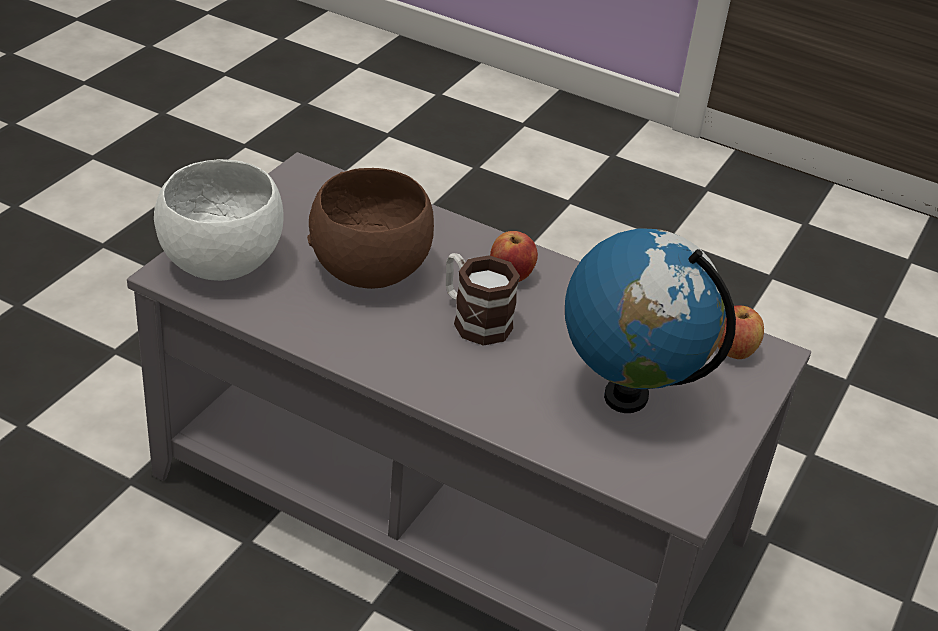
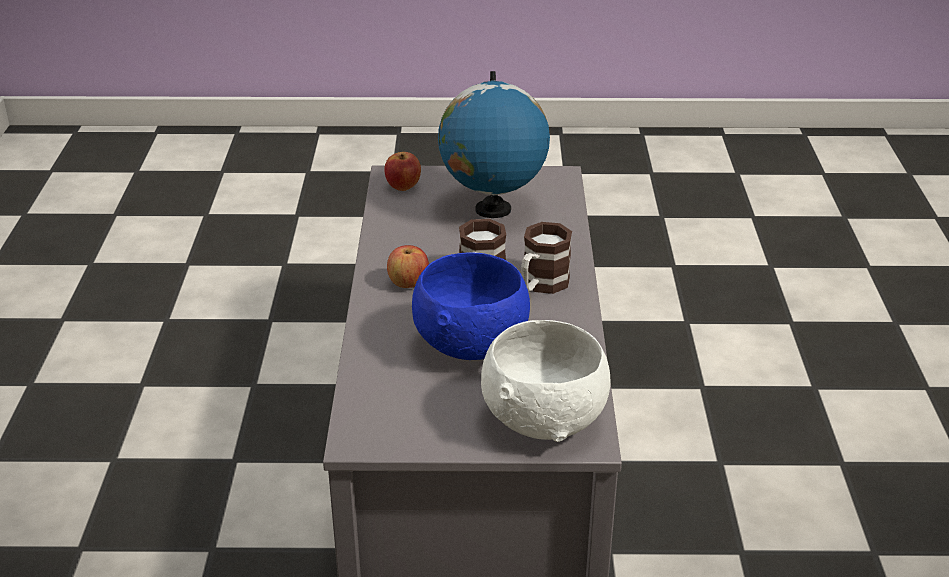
camera: 115 degrees left, 5 degrees down
(370, 271) = (472, 344): brown bowl -> blue bowl
(431, 357) = (540, 285): none -> mug

